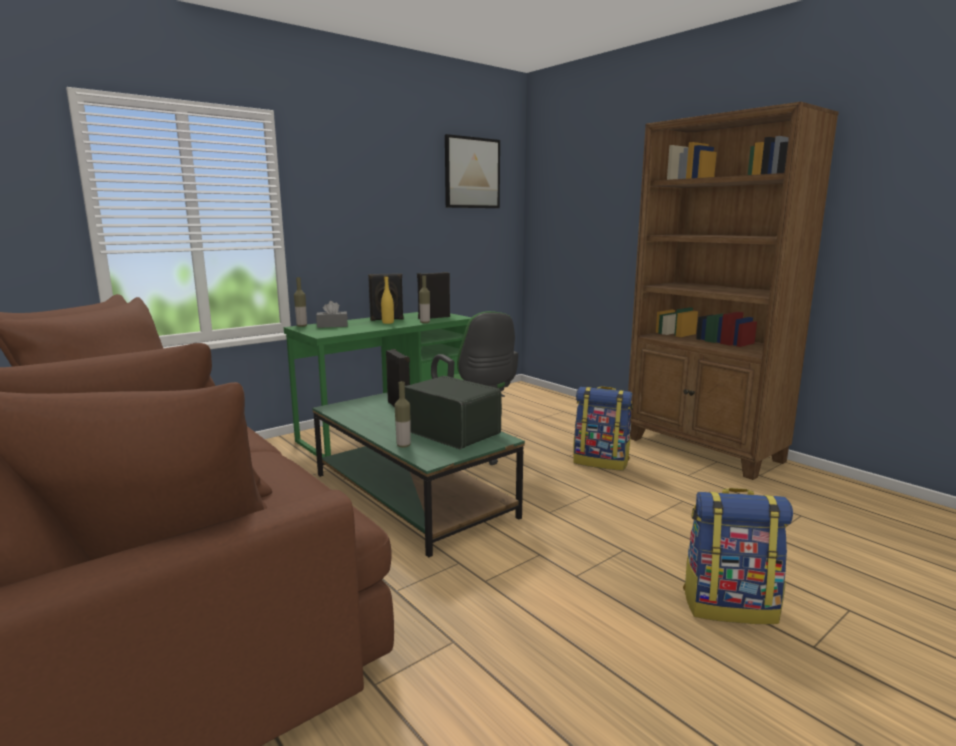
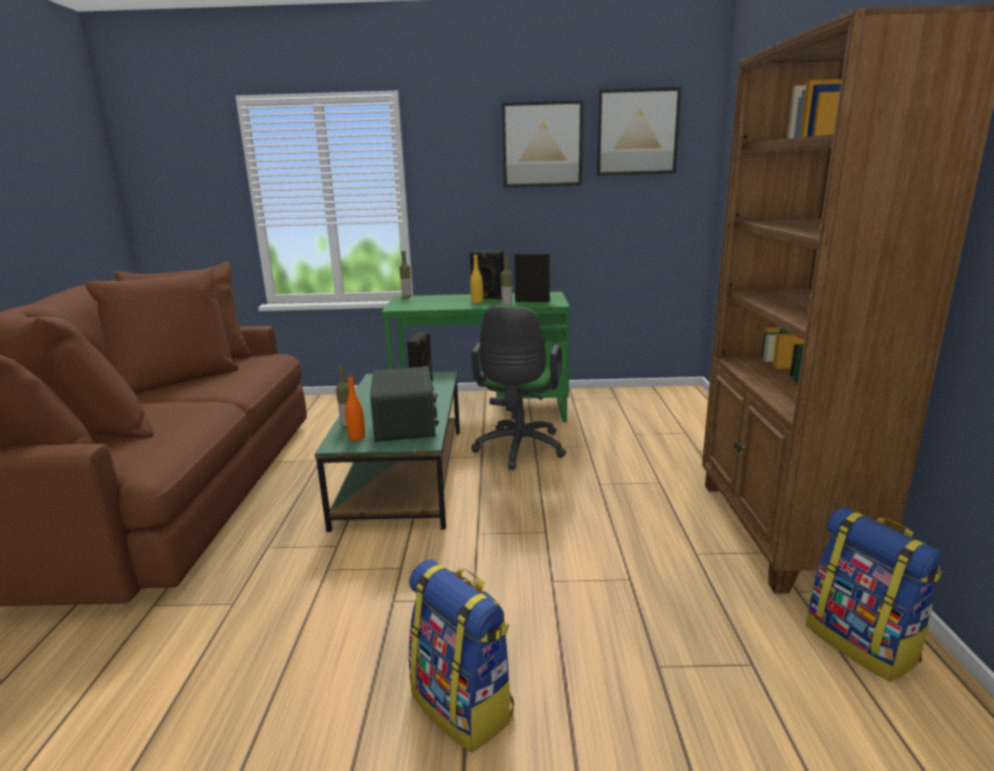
camera: 40 degrees right, 5 degrees up
(332, 326) = (427, 299): grey tissue box -> none
(404, 177) = (542, 145): none -> picture
(436, 451) = (357, 438): none -> orange bottle
(601, 461) = (621, 502): backpack -> backpack (862, 643)

